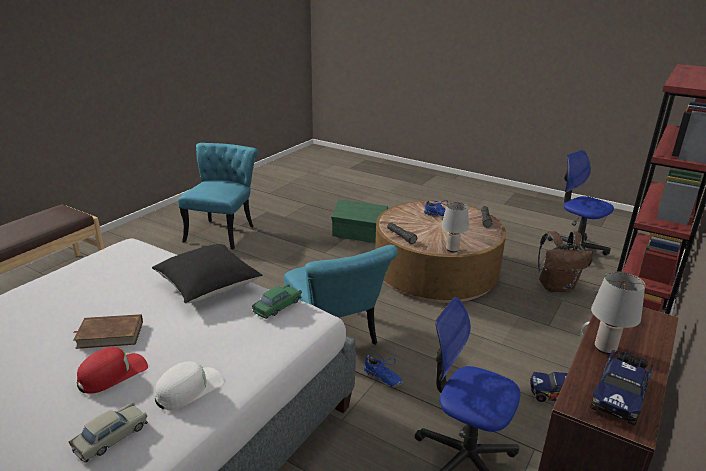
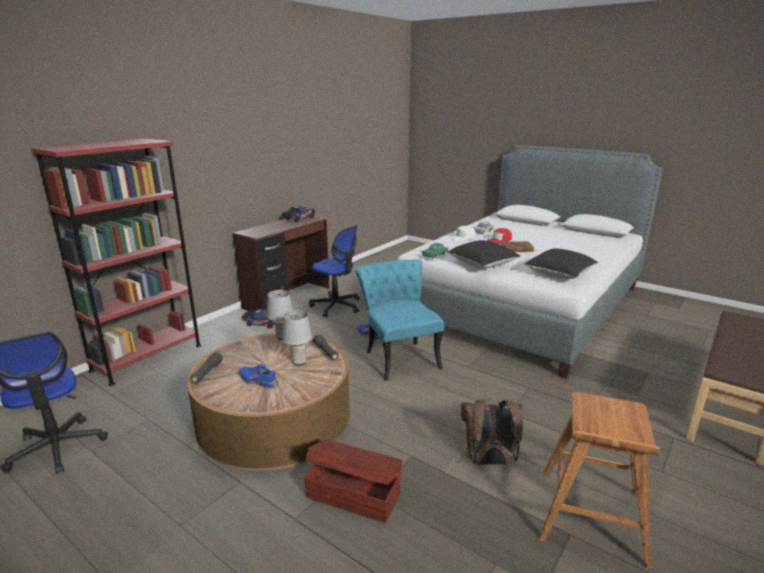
camera: 175 degrees left, 5 degrees down
(111, 268) = (559, 274): none -> black pillow
(223, 231) = (591, 516): turquoise chair -> brown stool
(360, 235) = (353, 494): green storage box -> brown storage box
(556, 286) = (160, 395): brown backpack -> brown backpack (489, 461)
(605, 348) = (285, 226): grey table lamp -> grey table lamp (299, 362)

